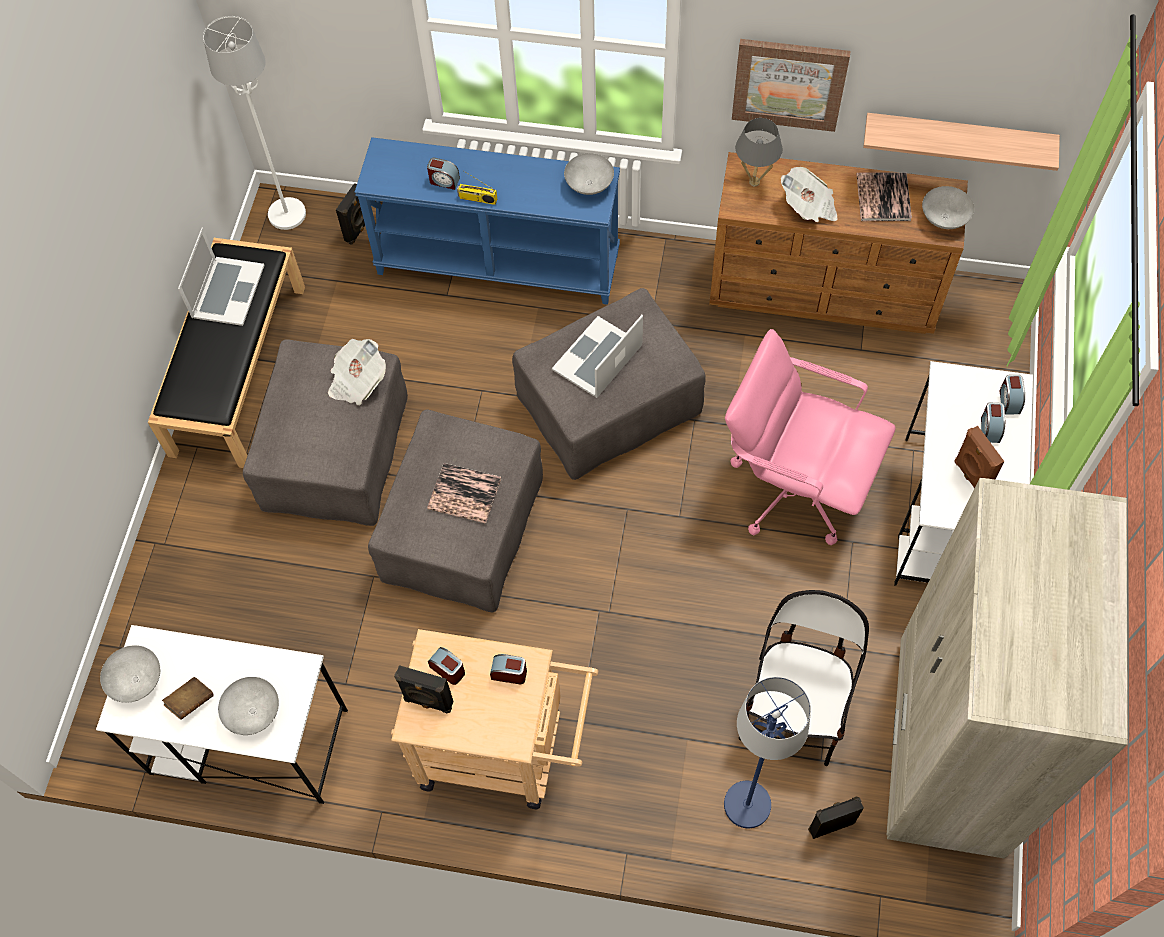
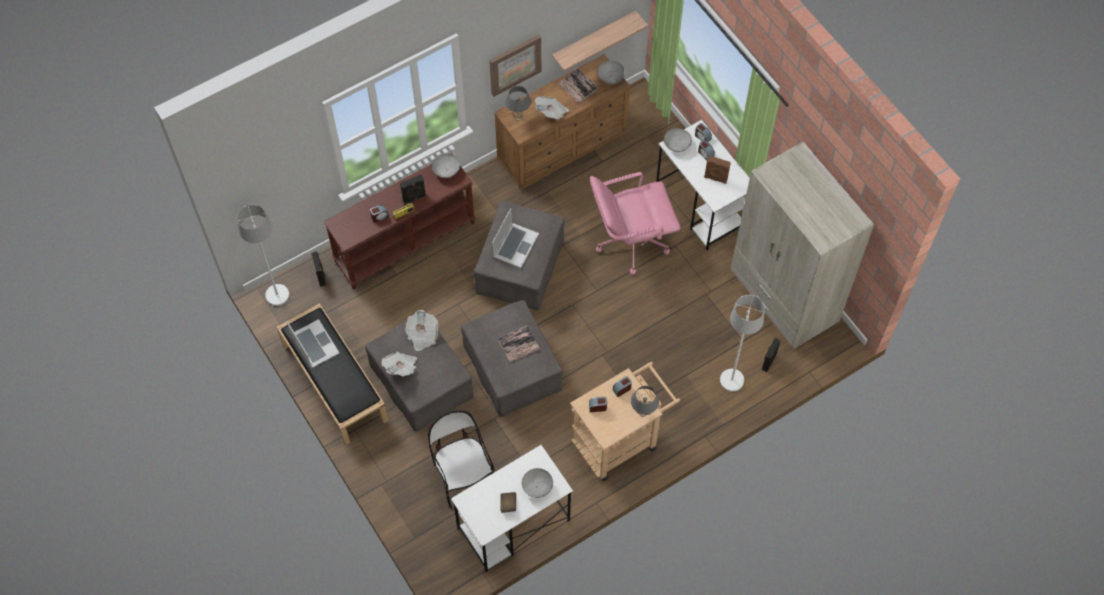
camera: 45 degrees left, 0 degrees up
(135, 681) = (477, 516): grey bowl -> grey bowl (676, 145)
(288, 402) = (401, 367): none -> newspaper
(428, 702) = (602, 425): black speaker -> black speaker (414, 198)
(499, 262) = (405, 241): blue console table -> brown console table
(501, 737) = (643, 413): none -> grey table lamp
(598, 358) = (515, 245): laptop -> laptop turned 150 degrees counterclockwise
(747, 805) = (732, 380): blue floor lamp -> white floor lamp
(794, 710) = (715, 330): chair -> chair (463, 477)

